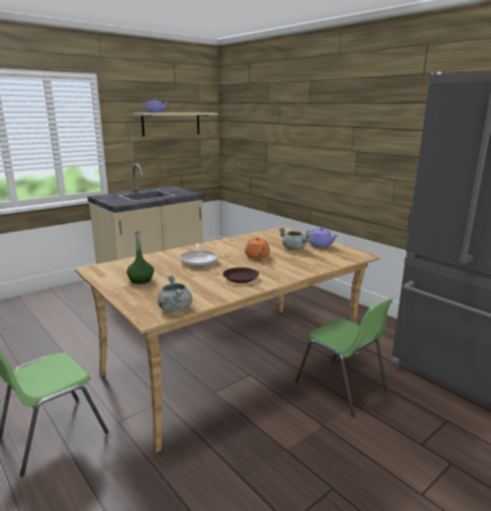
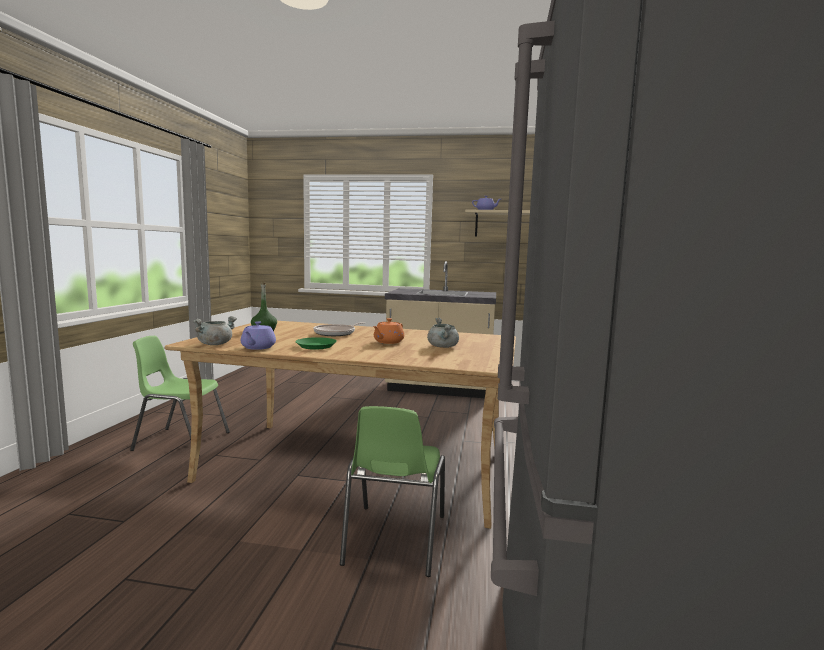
camera: 50 degrees right, 10 degrees down
(240, 278) = (316, 346): brown plate -> green plate
(320, 245) = (482, 352): purple teapot -> purple teapot (258, 347)

